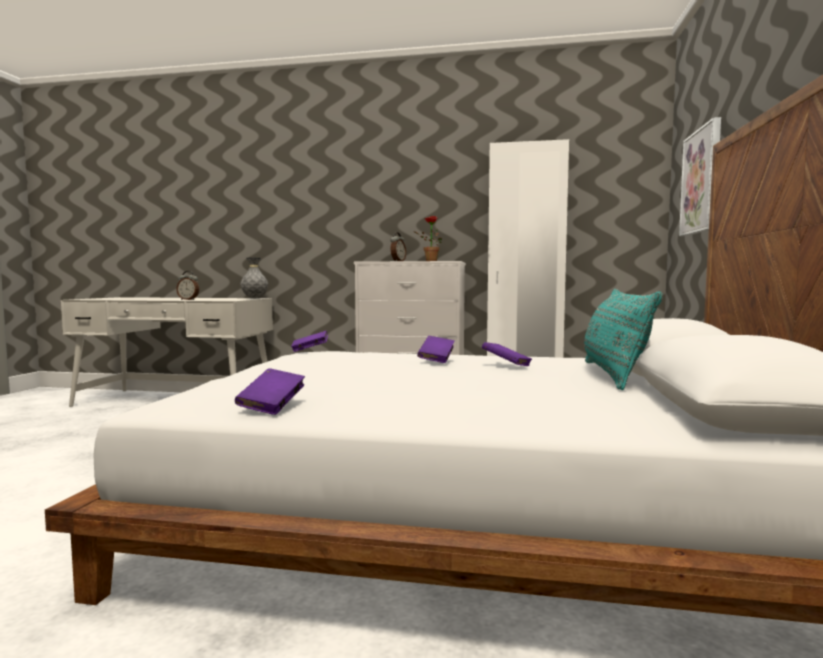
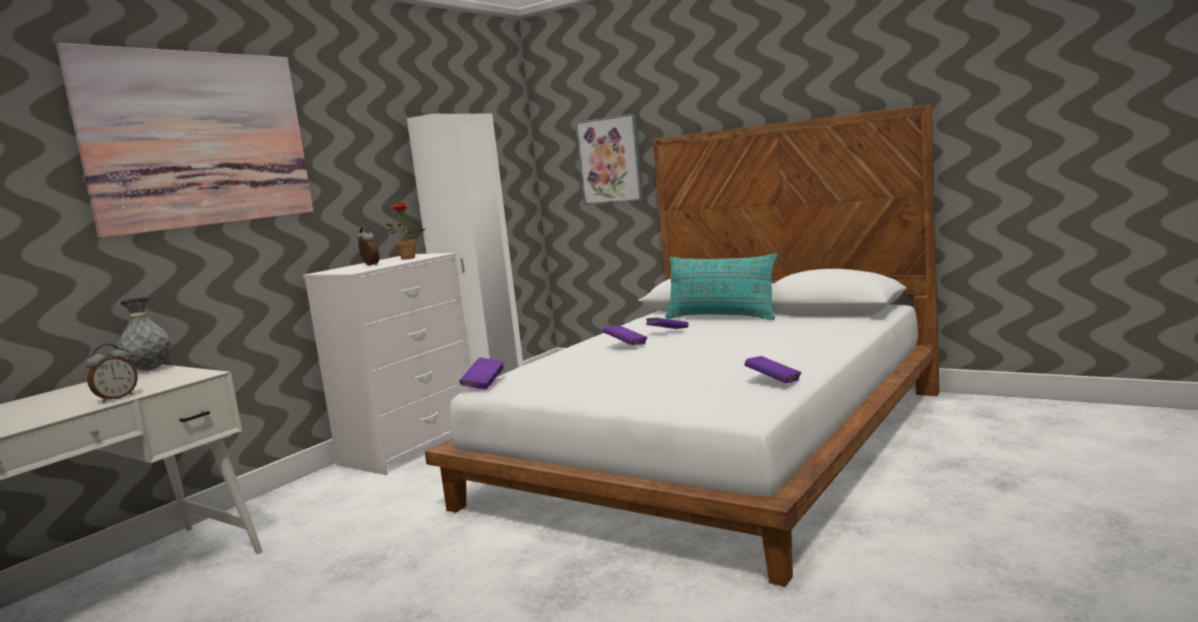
camera: 65 degrees left, 5 degrees up
(319, 169) = (199, 139): none -> picture

